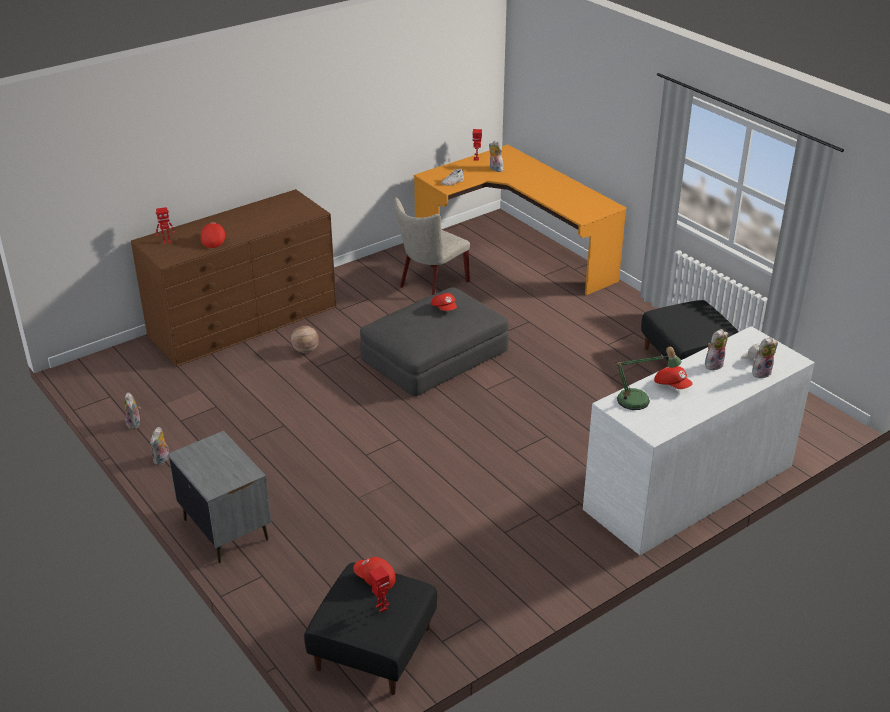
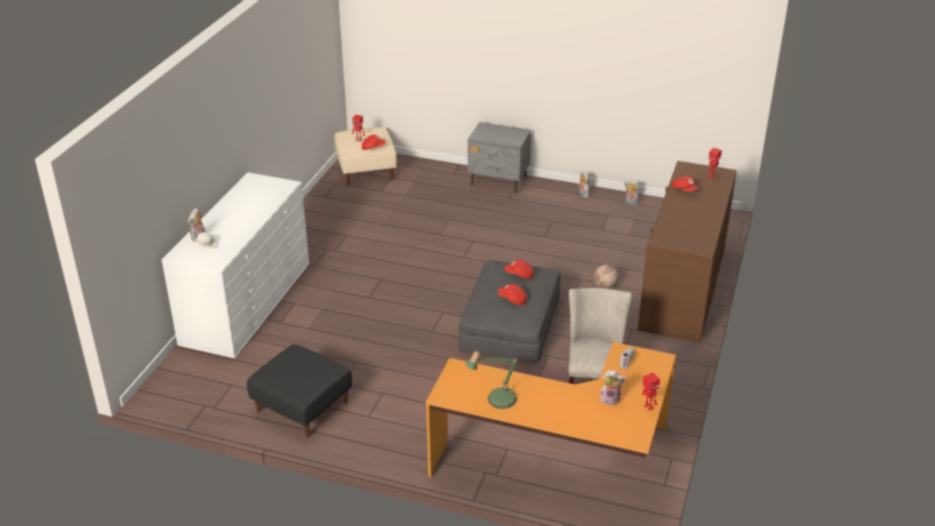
camera: 145 degrees right, 0 degrees up
(374, 649) = (365, 170): black ottoman -> beige ottoman
(639, 402) = (272, 191): table lamp -> table lamp (496, 399)
(672, 385) = (256, 208): red cap -> red cap (519, 275)
(713, 364) = (236, 231): plush toy -> none

